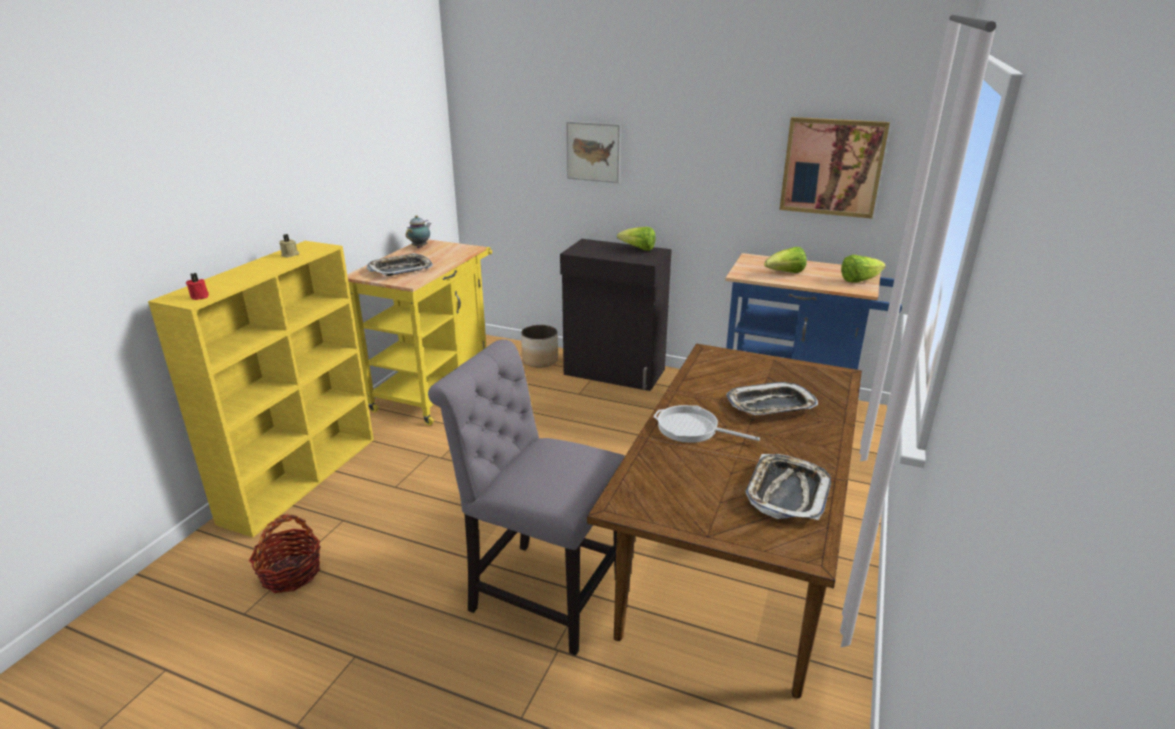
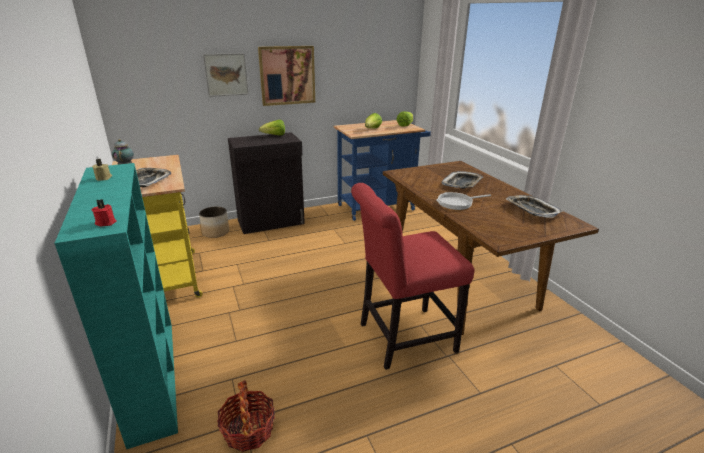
camera: 45 degrees left, 0 degrees up
(302, 477) = (152, 375): yellow bookcase -> turquoise bookcase
(539, 592) = (402, 338): grey chair -> red chair
(832, 167) = (372, 67): picture -> picture (287, 75)

